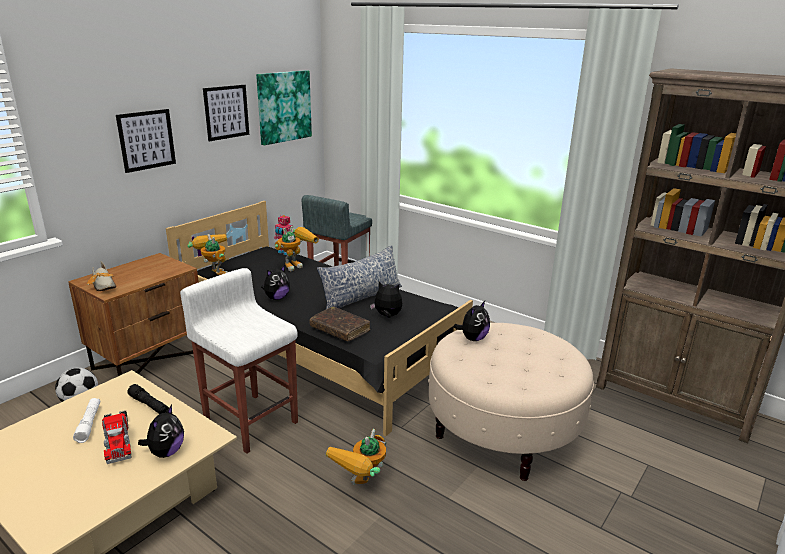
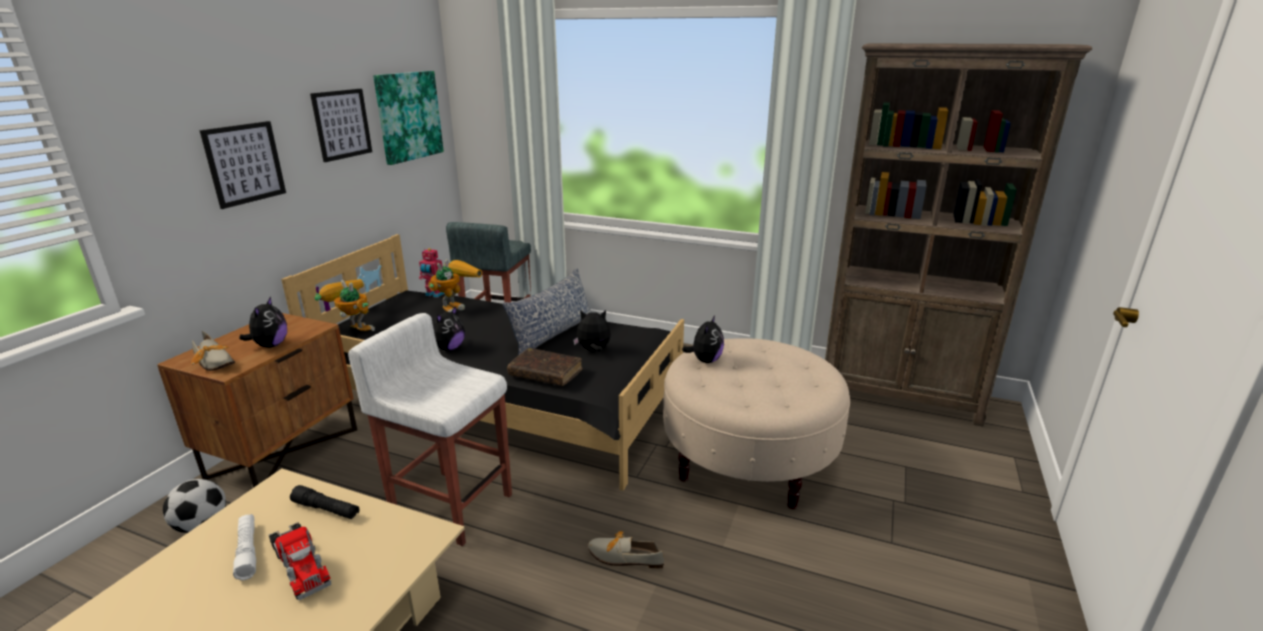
camera: 15 degrees left, 0 degrees up
(166, 452) = (376, 566): plush toy -> plush toy (270, 345)
(362, 487) = (621, 556): toy robot -> shoe

